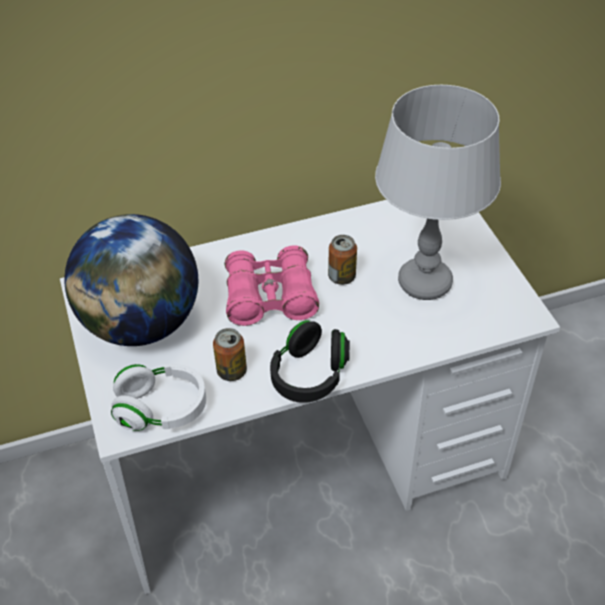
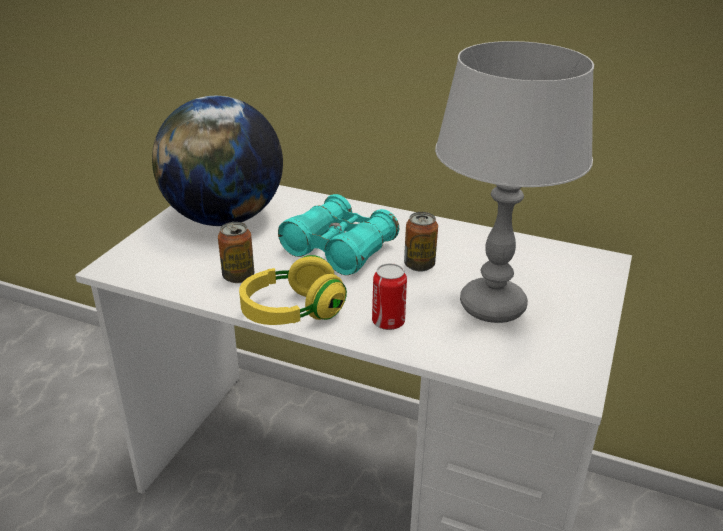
camera: 40 degrees right, 15 degrees down
(161, 409) = (156, 270): white headphones -> none
(270, 297) = (339, 249): pink binoculars -> turquoise binoculars
(309, 375) = (292, 312): black headphones -> yellow headphones
(379, 340) = (388, 322): none -> can

